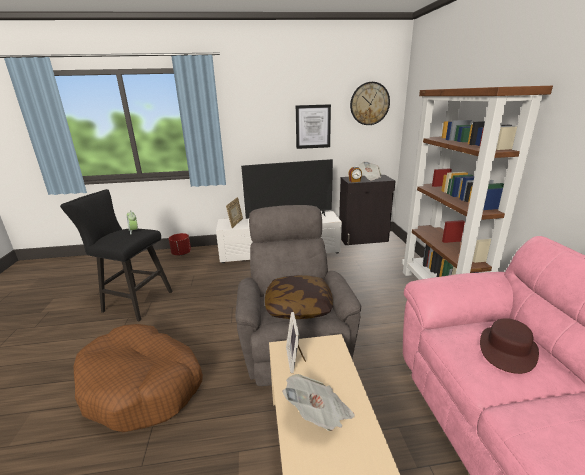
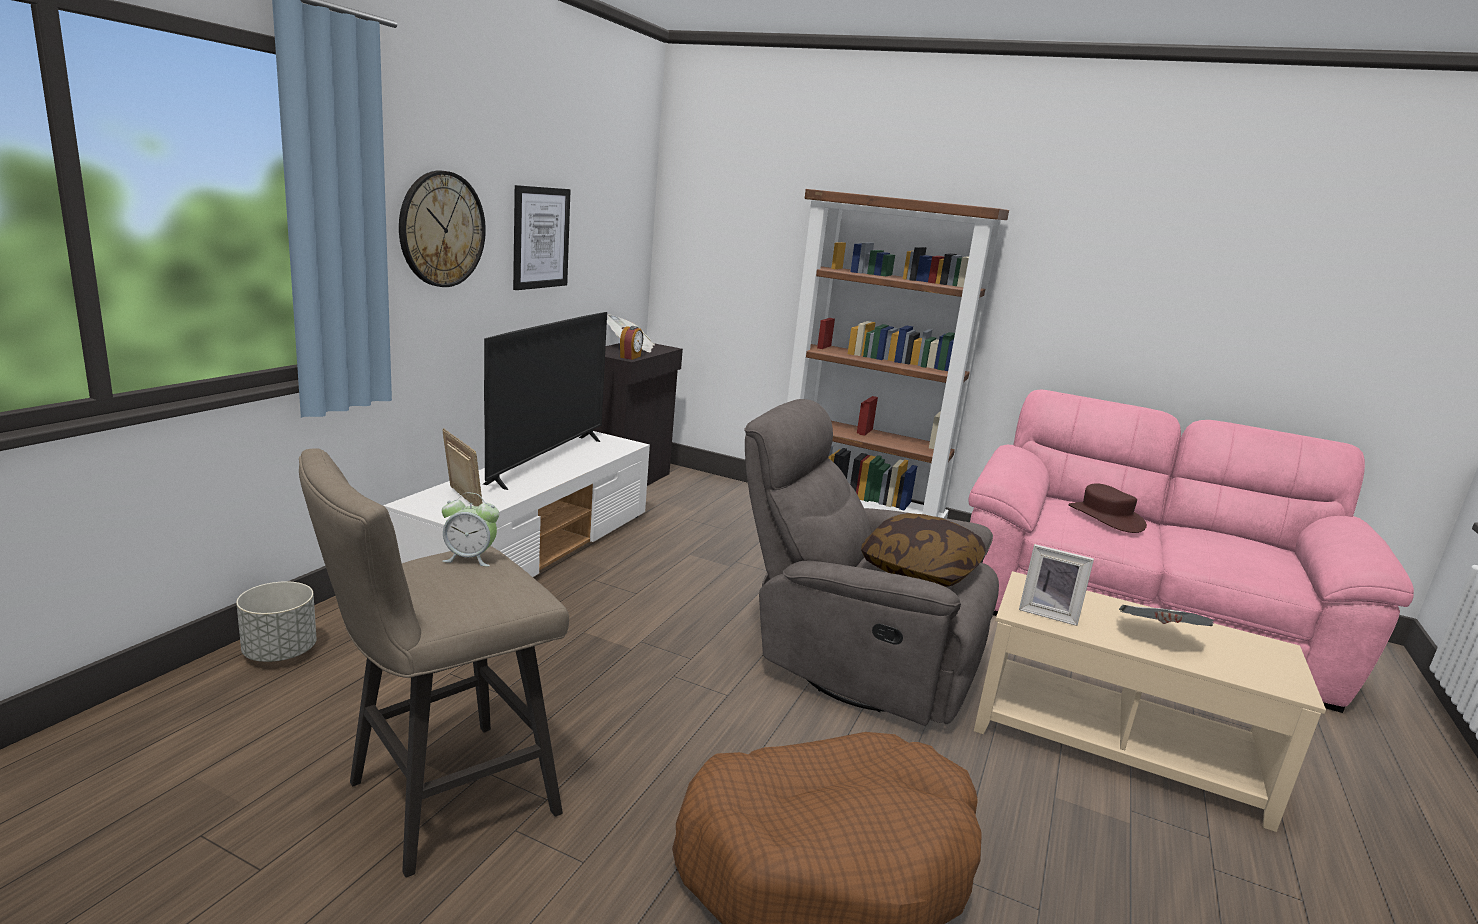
camera: 60 degrees left, 5 degrees down
(133, 301) = (438, 801): black stool -> beige stool
(181, 253) = (280, 653): red planter -> grey planter
(369, 103) = (617, 194): wall clock -> wall clock (442, 229)

